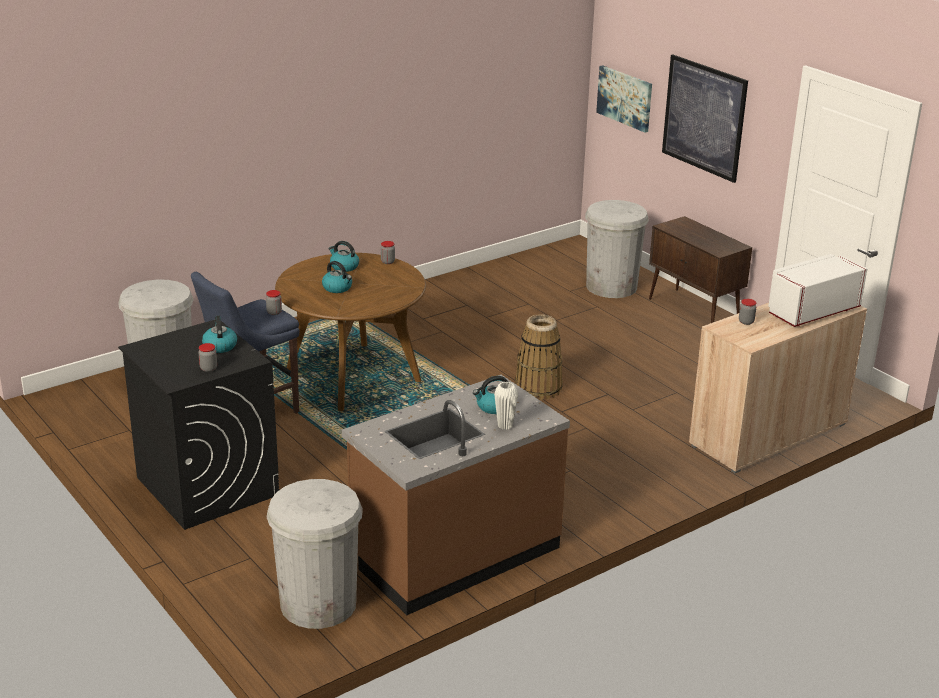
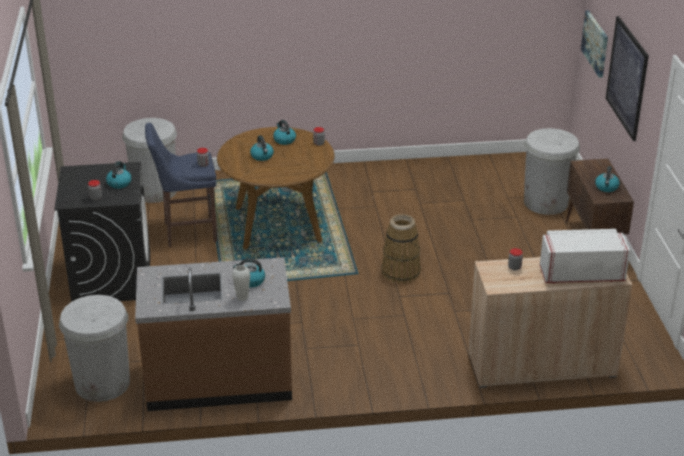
camera: 30 degrees right, 5 degrees up
(714, 241) = (606, 187): none -> kettle

